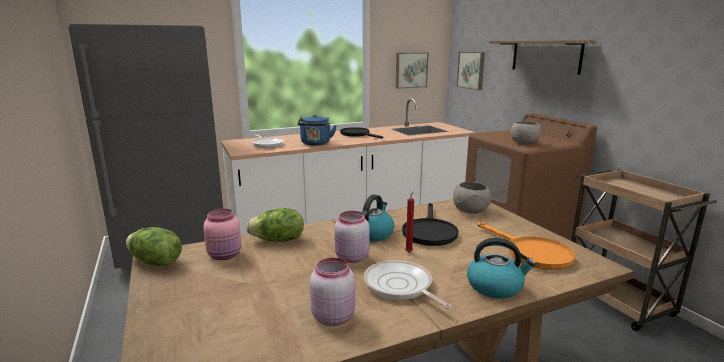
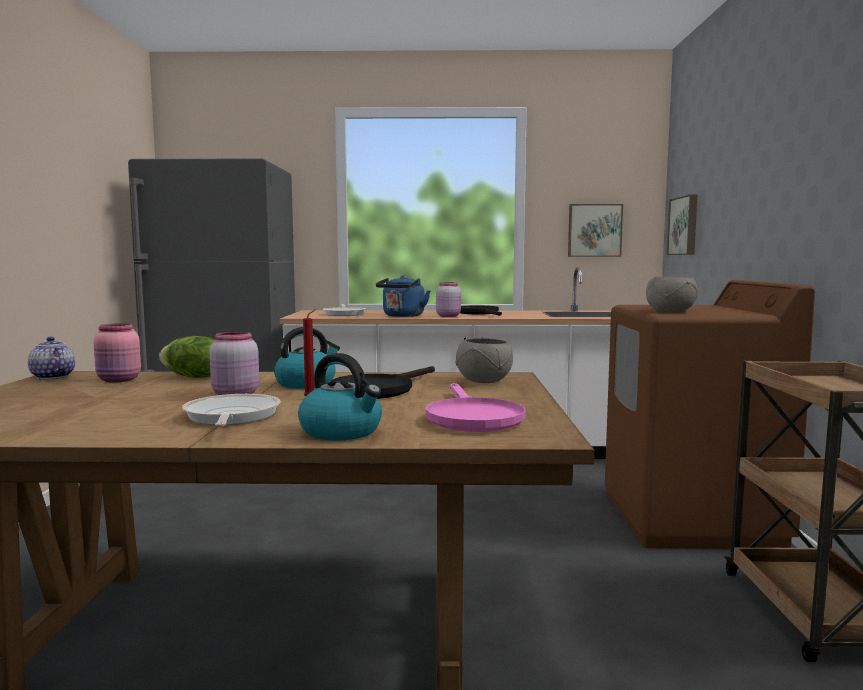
camera: 25 degrees right, 10 degrees down
(155, 262) = (51, 377): lettuce -> teapot
(333, 316) = (109, 423): pink jar -> pink jar (448, 316)
(531, 253) = (471, 417): orange frying pan -> pink frying pan
(545, 56) = (758, 183): shelf -> none

